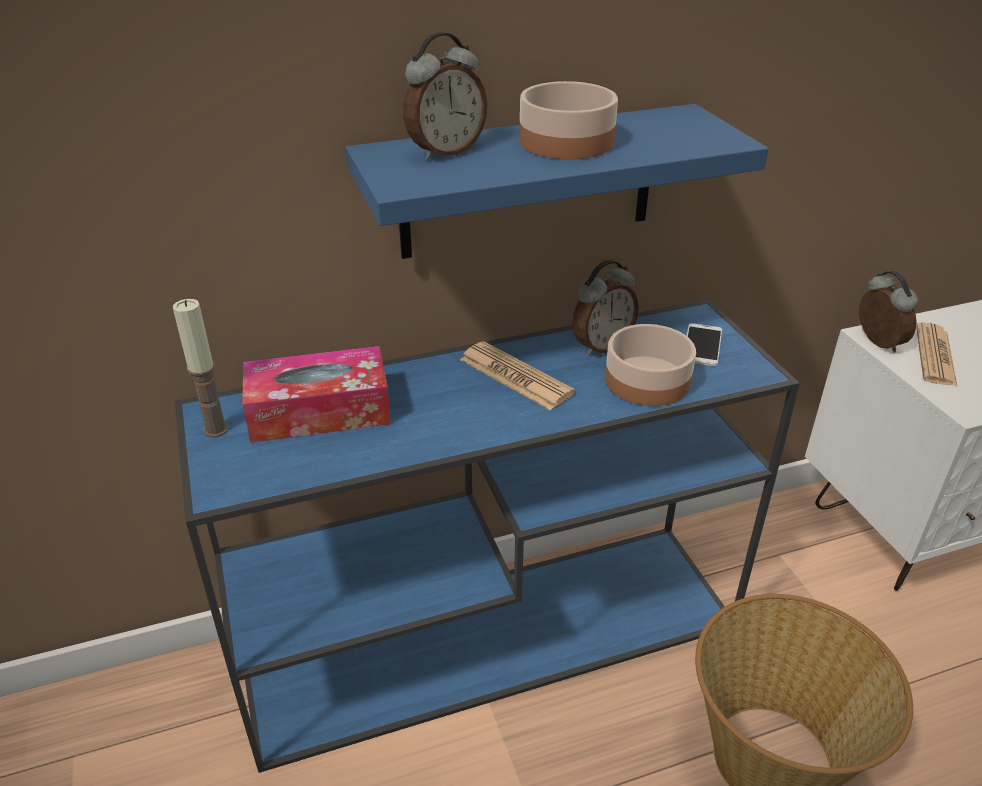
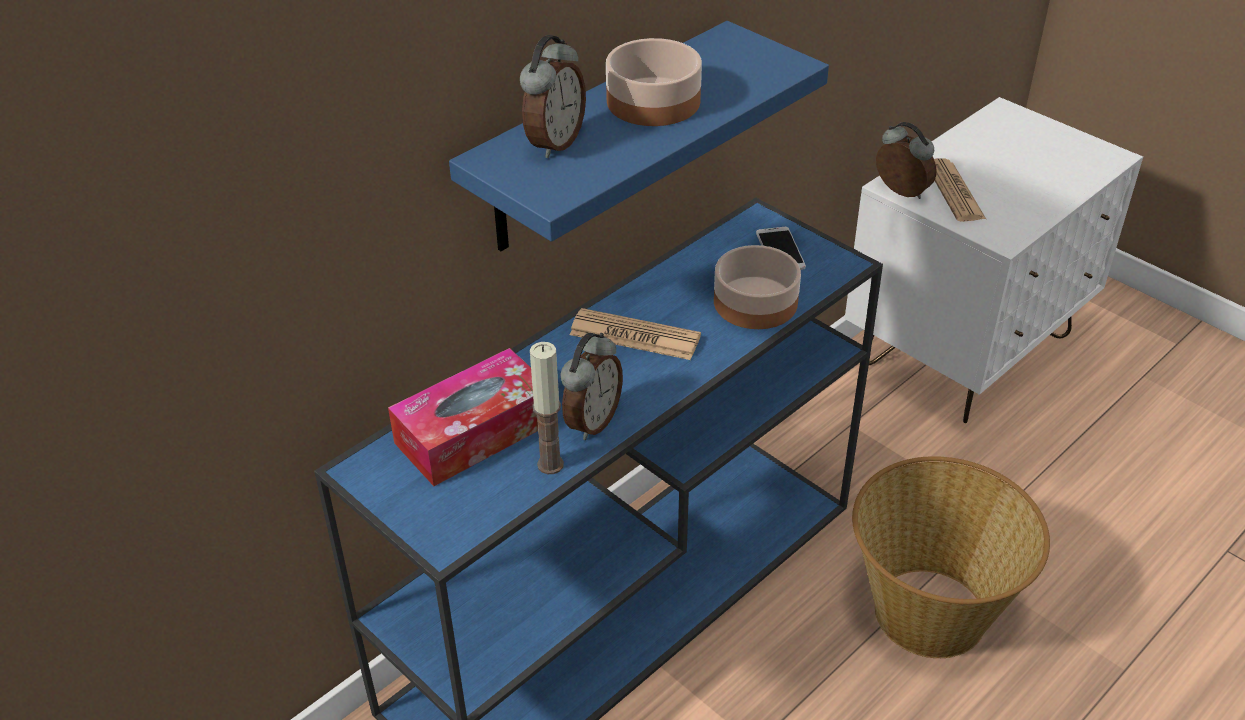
camera: 25 degrees left, 5 degrees up
(216, 429) = (386, 485): candle -> candle (550, 464)
(601, 345) = (690, 278): alarm clock -> alarm clock (591, 421)

